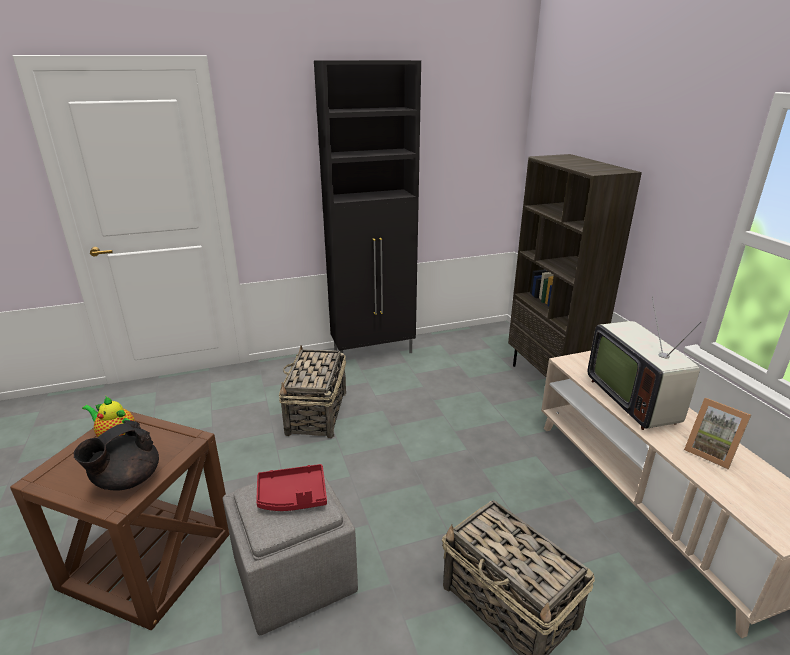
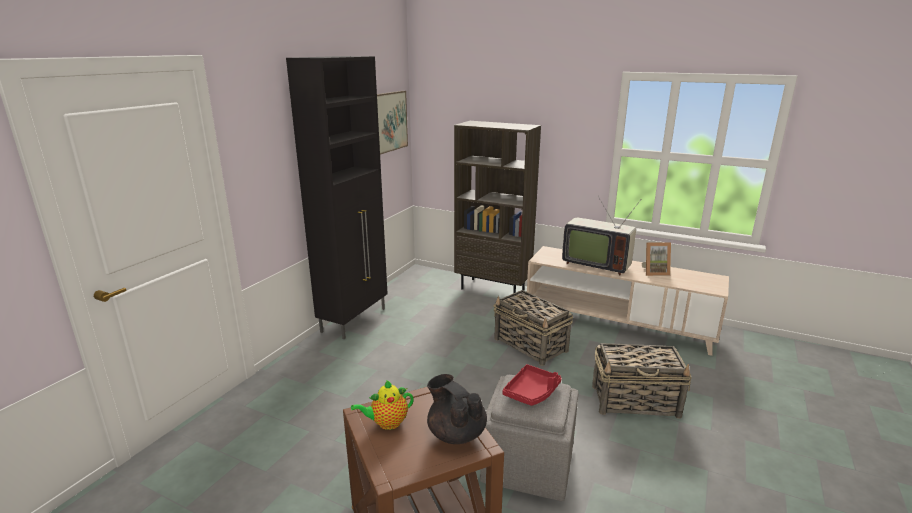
camera: 45 degrees left, 5 degrees down
(126, 480) = (456, 433): black teapot -> black teapot turned 150 degrees clockwise
(316, 413) = (382, 377): basket -> basket (531, 345)
(480, 144) = (388, 122): none -> picture

